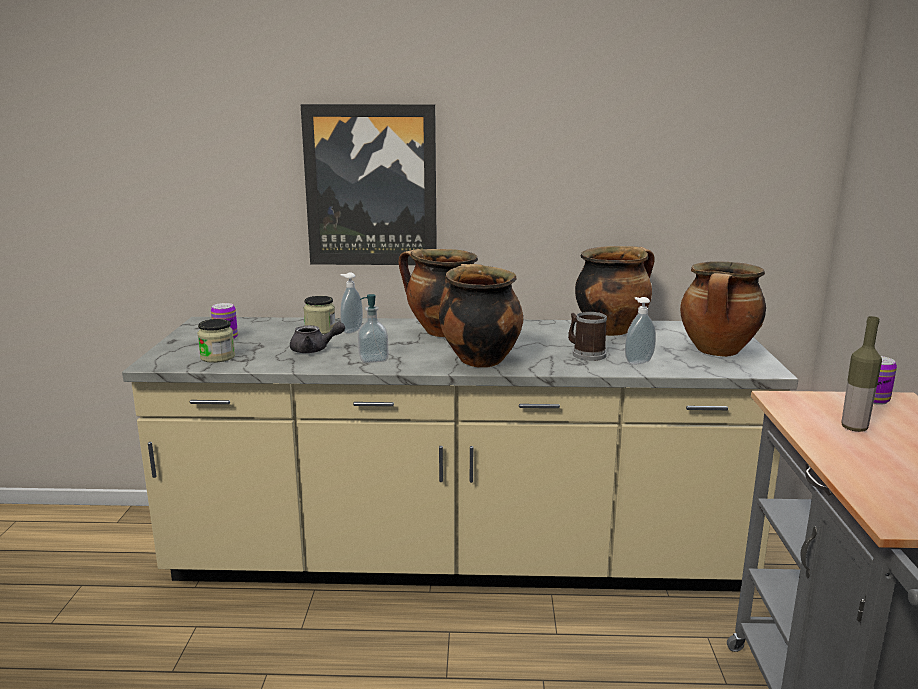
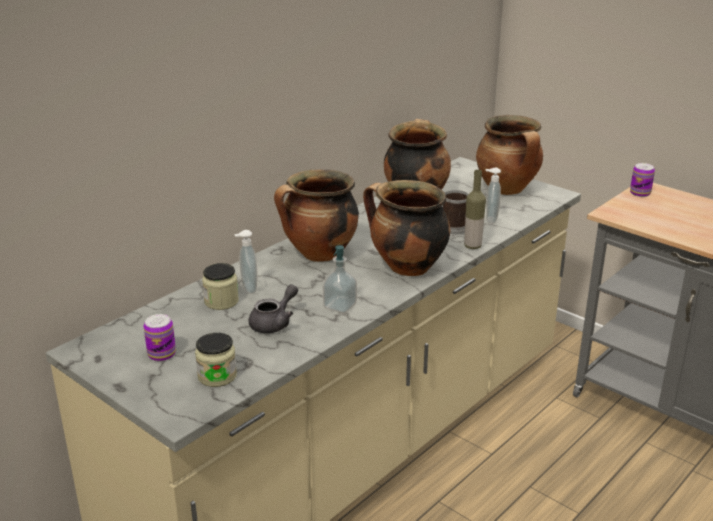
camera: 50 degrees left, 10 degrees up
(371, 186) = (210, 129): picture -> none
(854, 428) = (671, 218): bottle -> bottle (472, 246)

